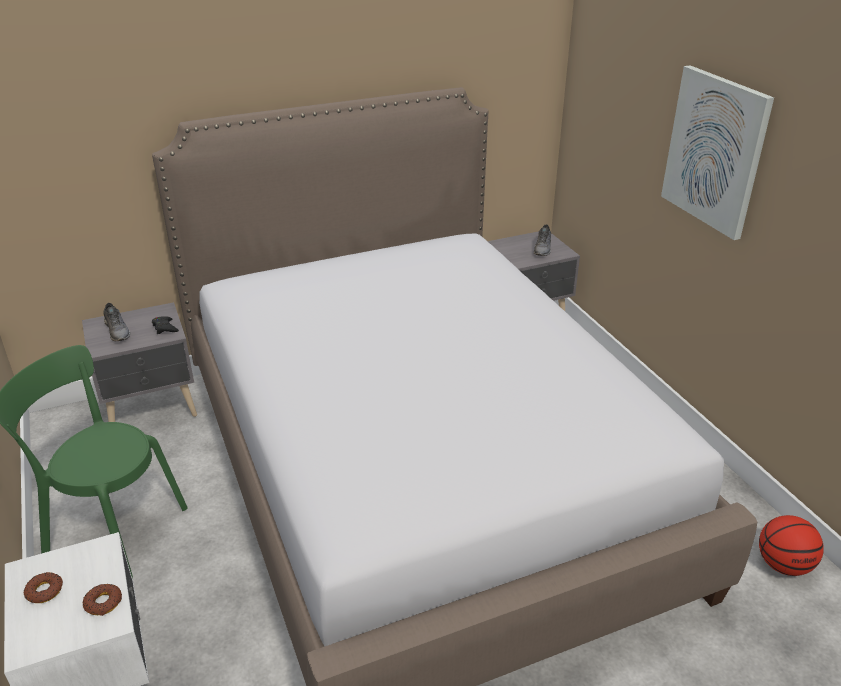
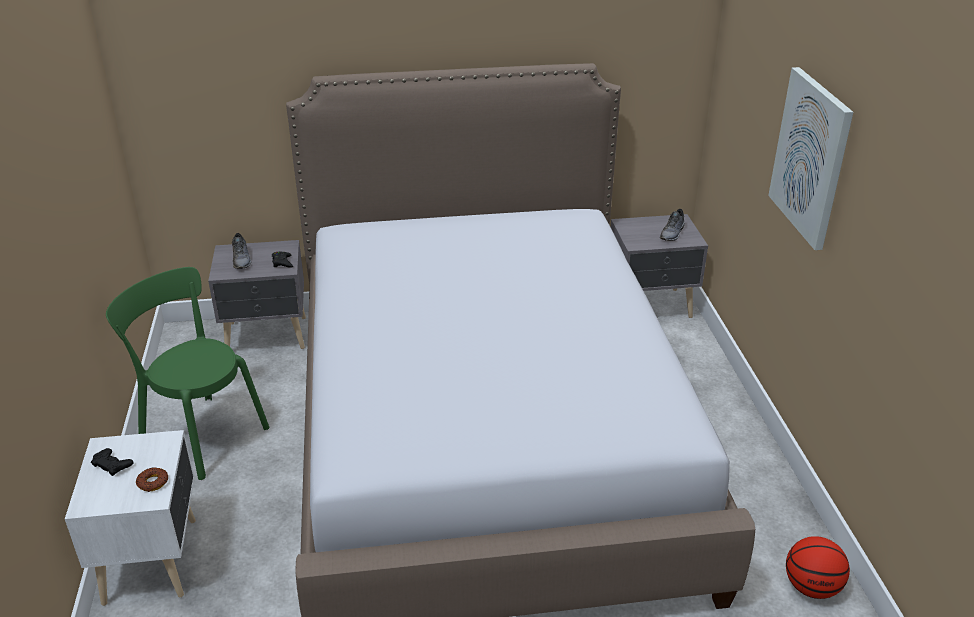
camera: 15 degrees right, 0 degrees up
(44, 591) = (112, 464): donut -> black game controller

